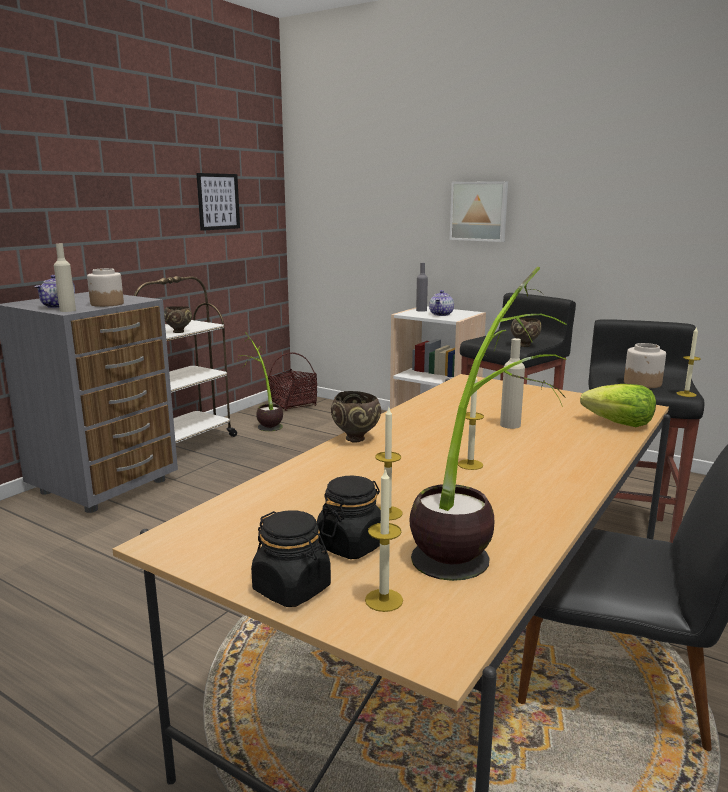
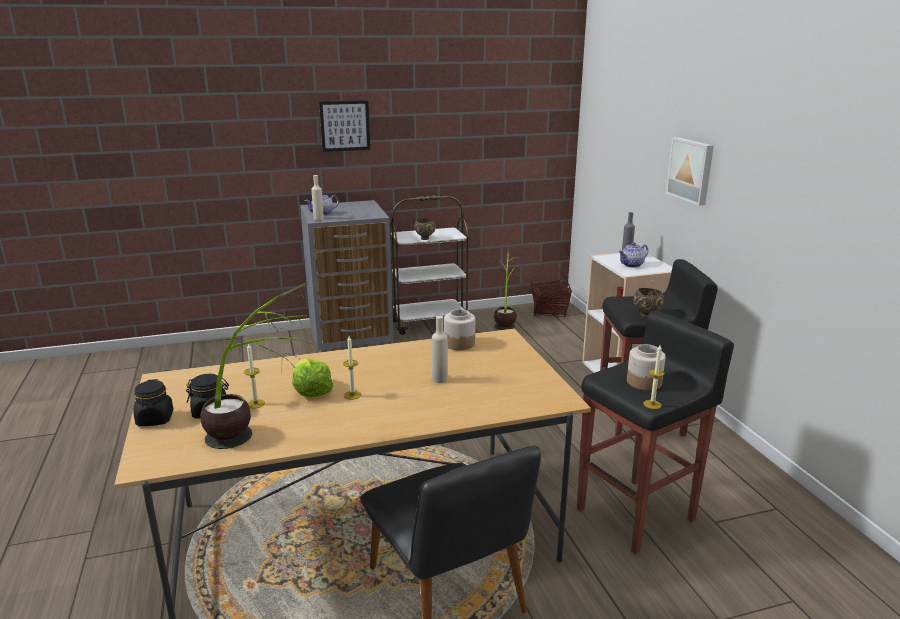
camera: 40 degrees right, 5 degrees up
(107, 304) = (350, 216): jar -> jar (459, 343)
(218, 201) = (498, 132): picture -> picture (345, 126)
(356, 439) = (337, 356): brown bowl -> none
(384, 600) = (170, 440): candle -> none
(619, 423) = (511, 405): lettuce -> lettuce (311, 390)

